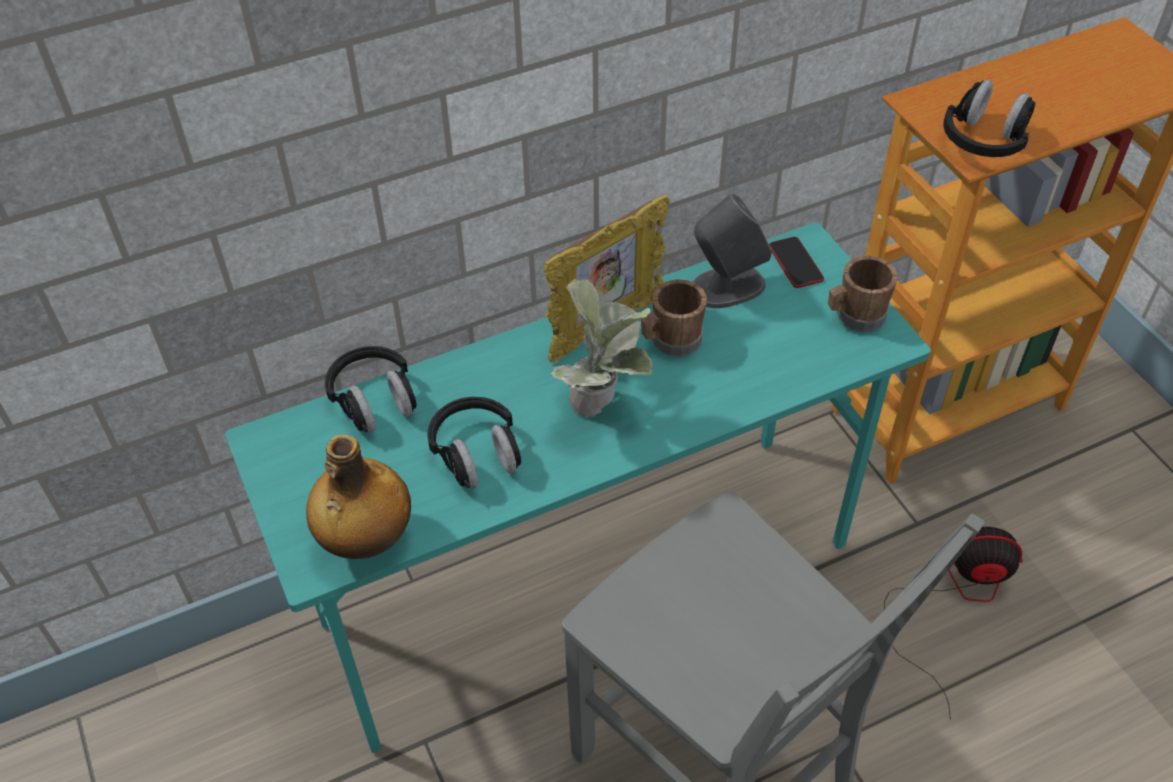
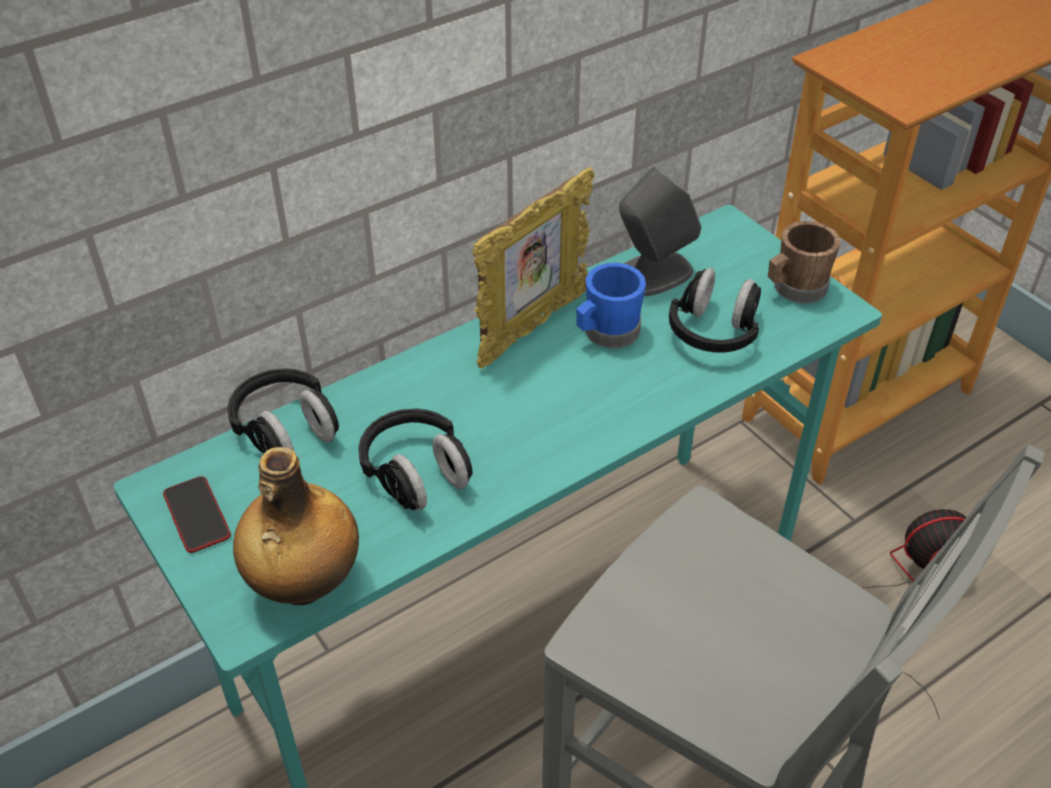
camera: 10 degrees left, 5 degrees down
(603, 404) = (547, 405): potted plant -> none
(671, 341) = (606, 333): brown mug -> blue mug
(795, 263) = (718, 245): phone -> phone (197, 515)
(984, 141) = (909, 88): black headphones -> black headphones (714, 332)

